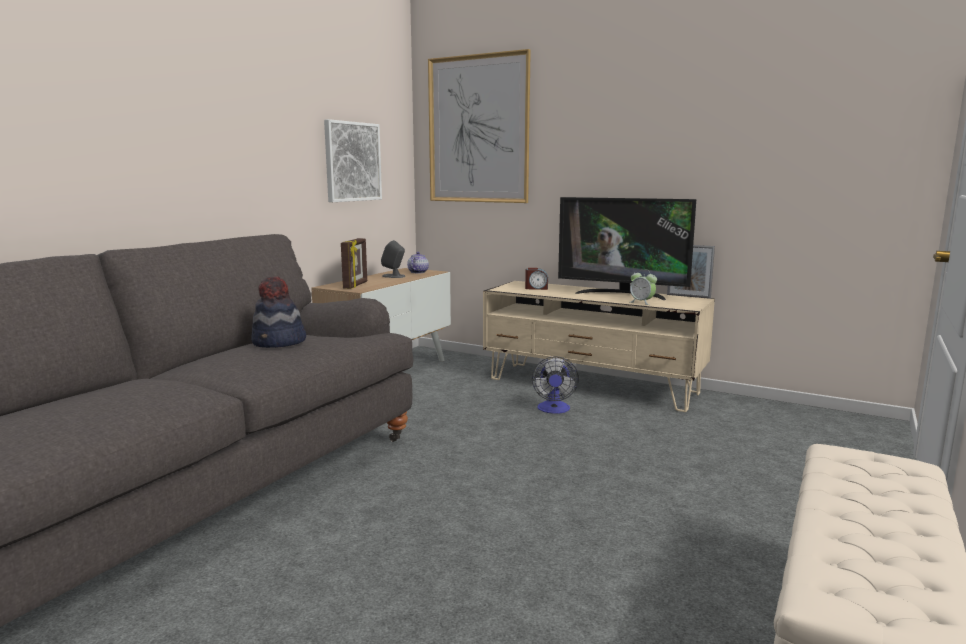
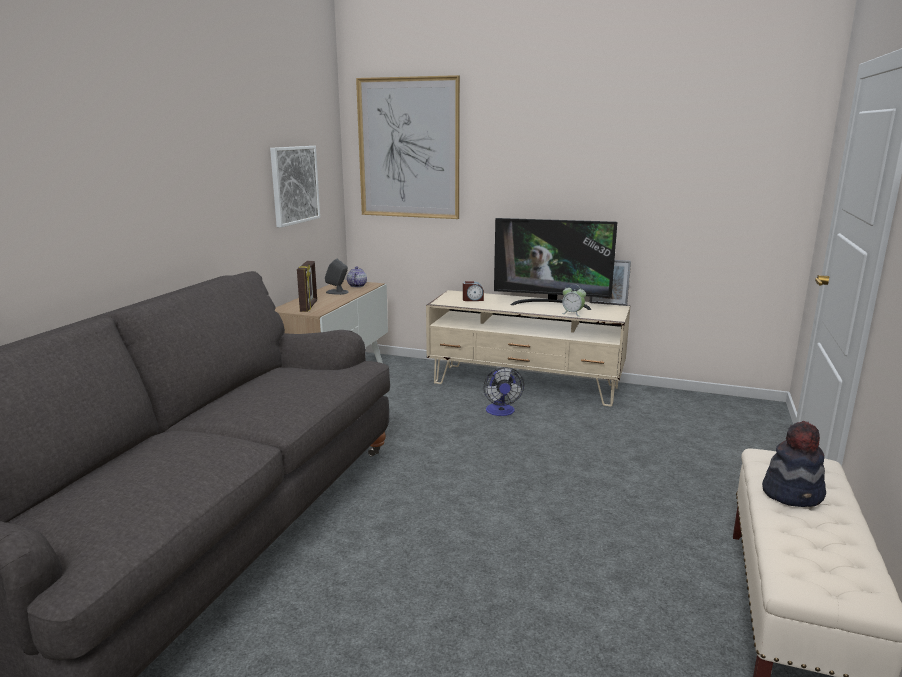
camera: 10 degrees left, 5 degrees up
(279, 343) = (280, 383): hat -> hat (793, 493)

